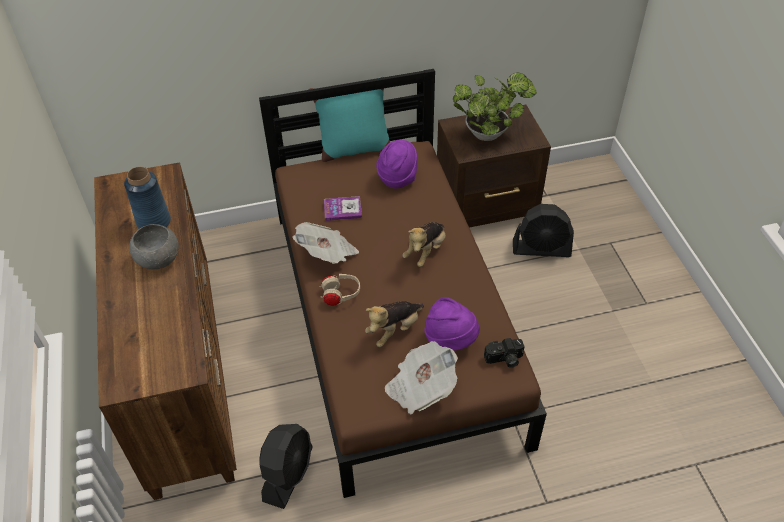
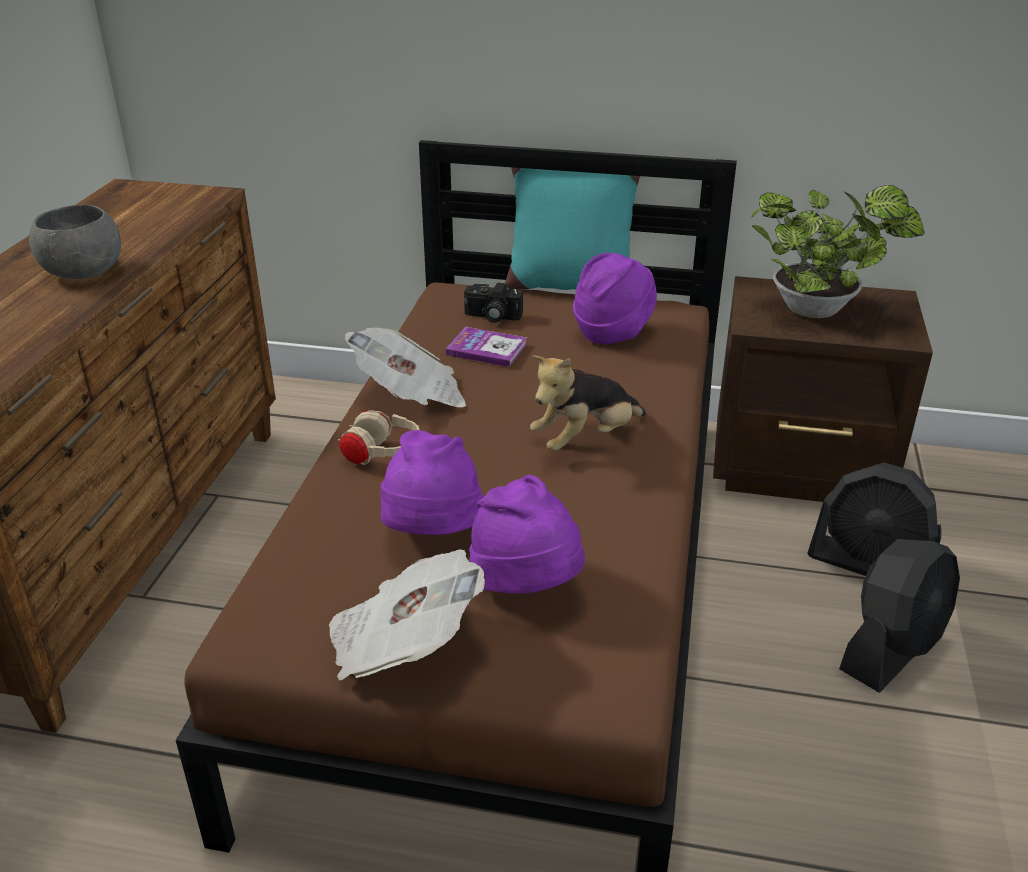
camera: 25 degrees right, 15 degrees down
(154, 222) = (131, 234): blue vase -> none
(288, 474) = (148, 760): black fan -> black fan (892, 648)
(394, 330) = (431, 534): plush toy -> purple hat
(504, 359) = (615, 657): camera -> camera (491, 317)

